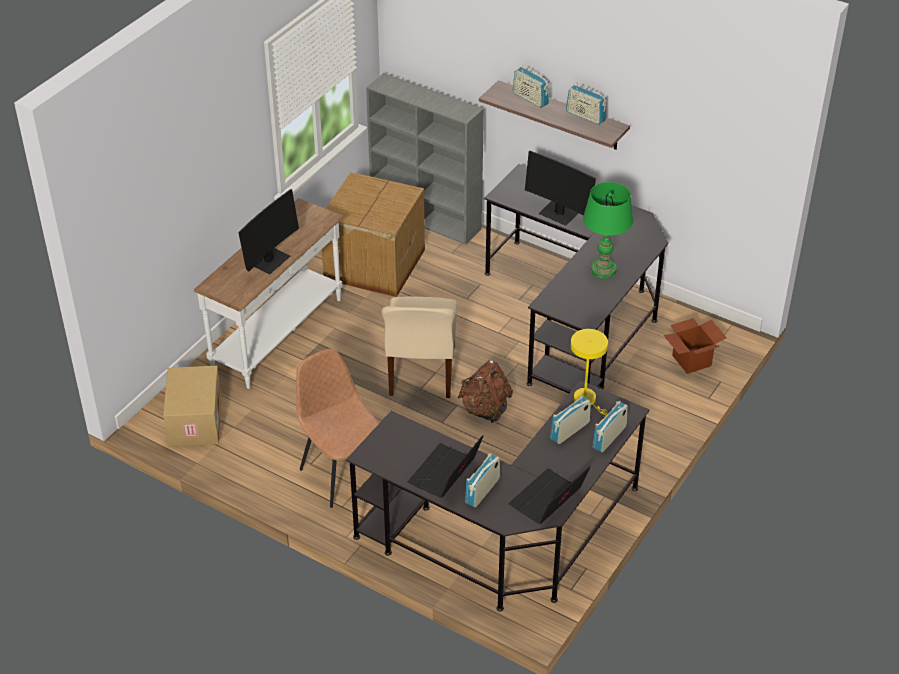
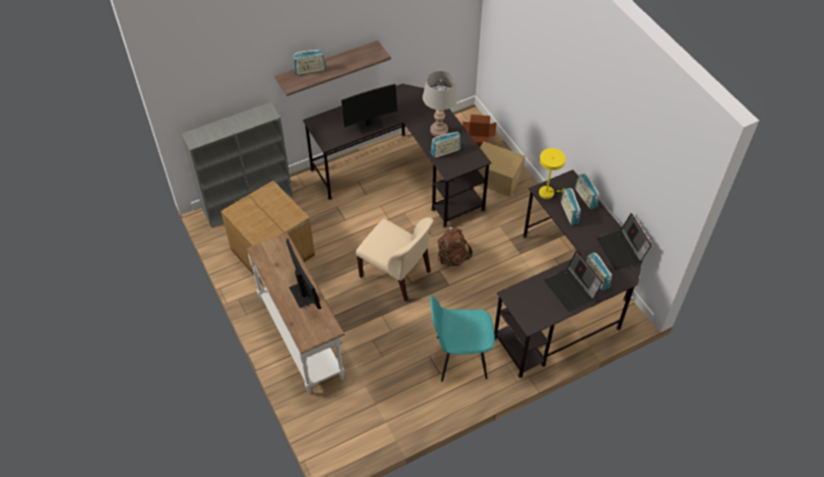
camera: 60 degrees left, 10 degrees up
(194, 420) = (352, 425): cardboard box -> cardboard box (495, 178)
(344, 472) = (459, 357): brown chair -> turquoise chair
(585, 116) = (351, 54): radio -> radio (445, 151)
(603, 270) = (439, 130): green table lamp -> grey table lamp

